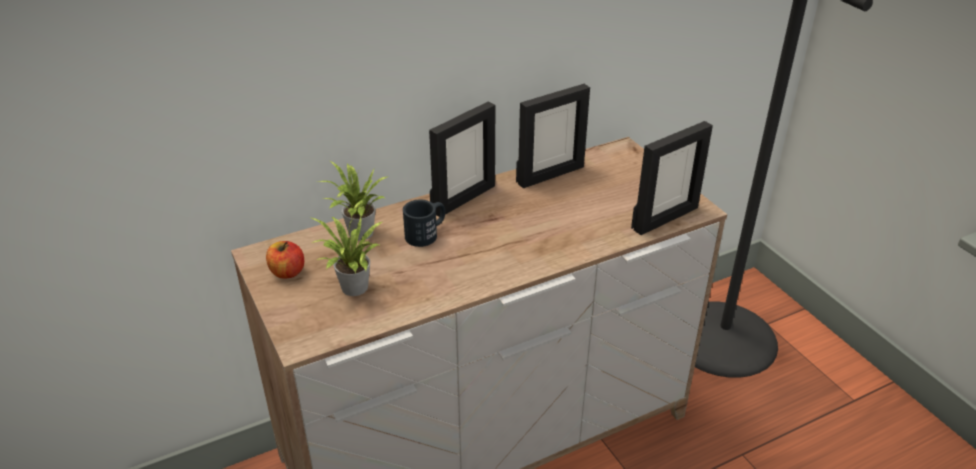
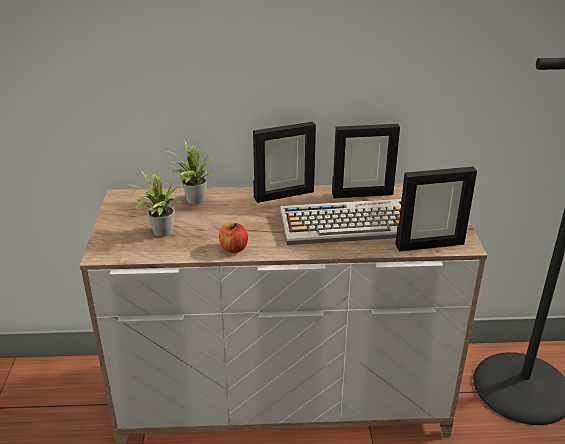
camera: 25 degrees right, 5 degrees down
(287, 272) = (129, 211): apple -> apple (233, 248)
(426, 233) = (239, 210): black mug -> none
(564, 216) = (349, 224): none -> keyboard

